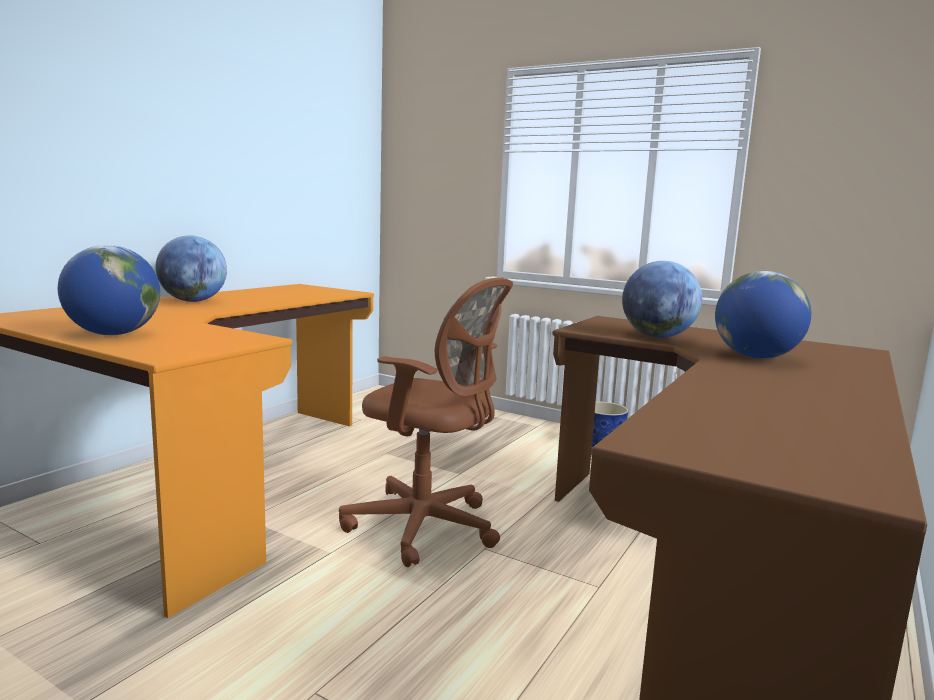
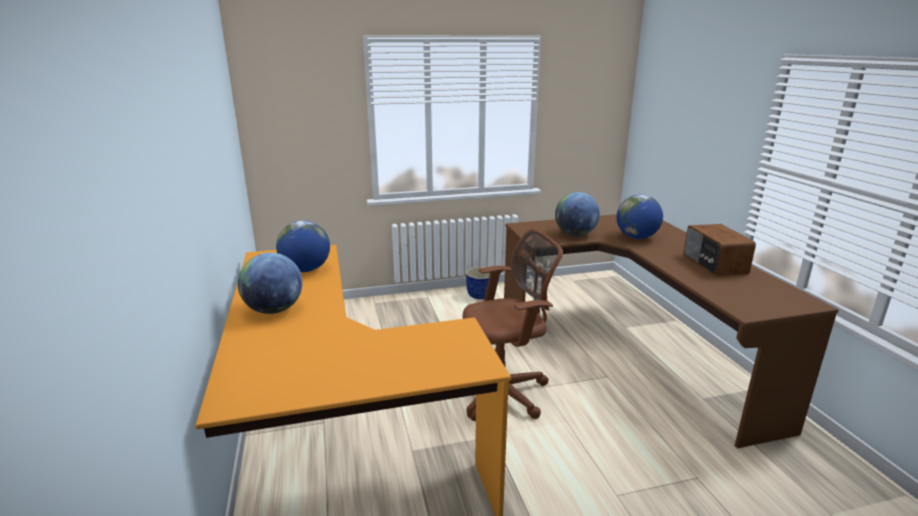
camera: 45 degrees left, 10 degrees up
(114, 334) = (386, 369): globe -> globe (306, 270)
(805, 403) = (713, 264): none -> radio

